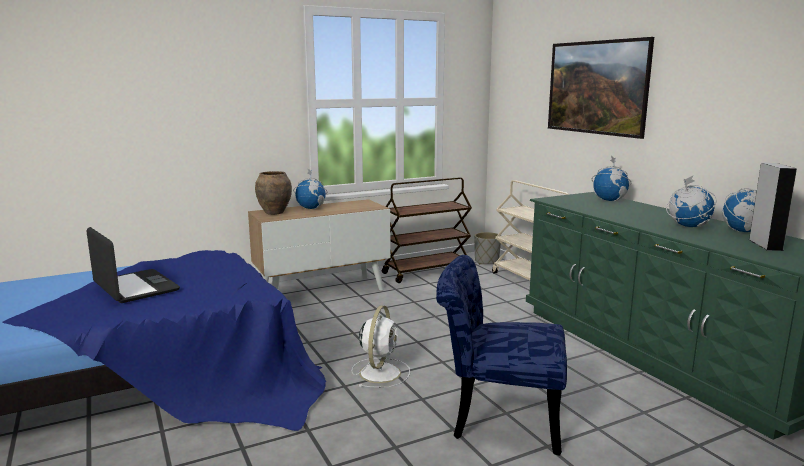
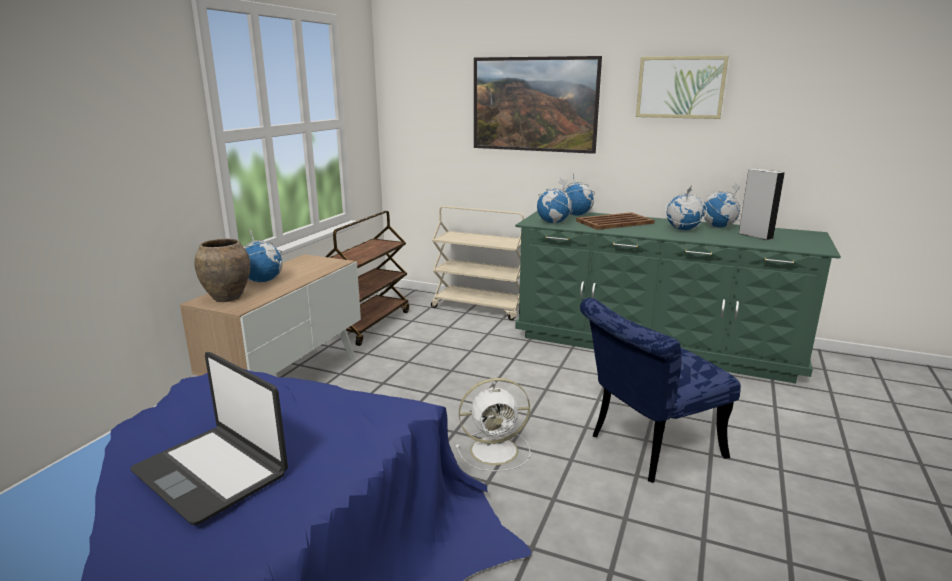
camera: 40 degrees left, 5 degrees up
(135, 288) = (212, 472): laptop -> laptop turned 150 degrees counterclockwise
(380, 372) = (496, 450): white fan -> white fan turned 105 degrees clockwise
(487, 262) = (409, 297): grey planter -> none
(568, 202) = (554, 223): none -> globe
(630, 210) = (614, 222): none -> brown tray
(726, 67) = (680, 87): none -> picture

